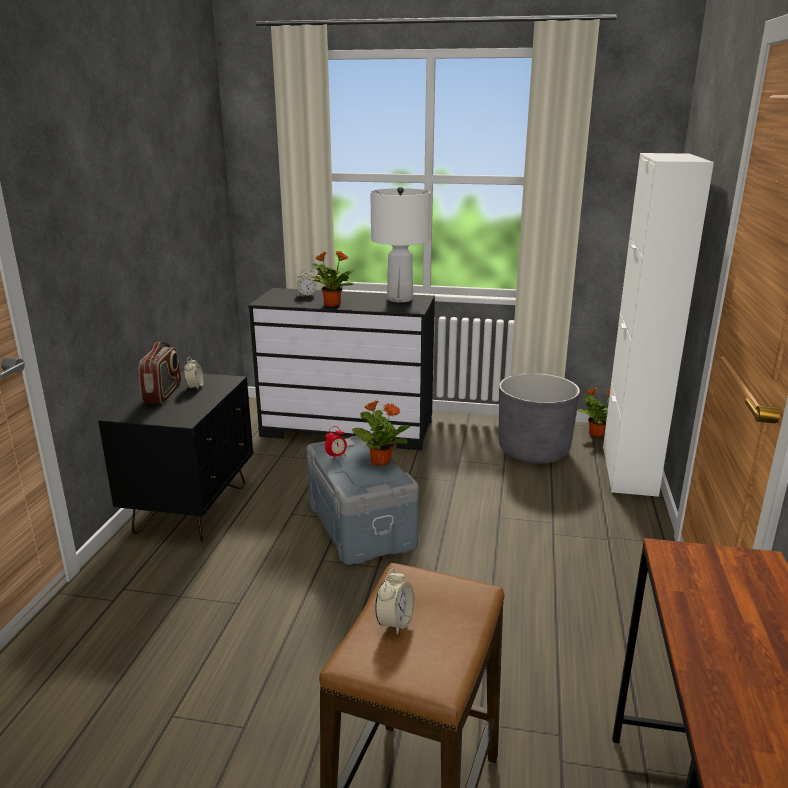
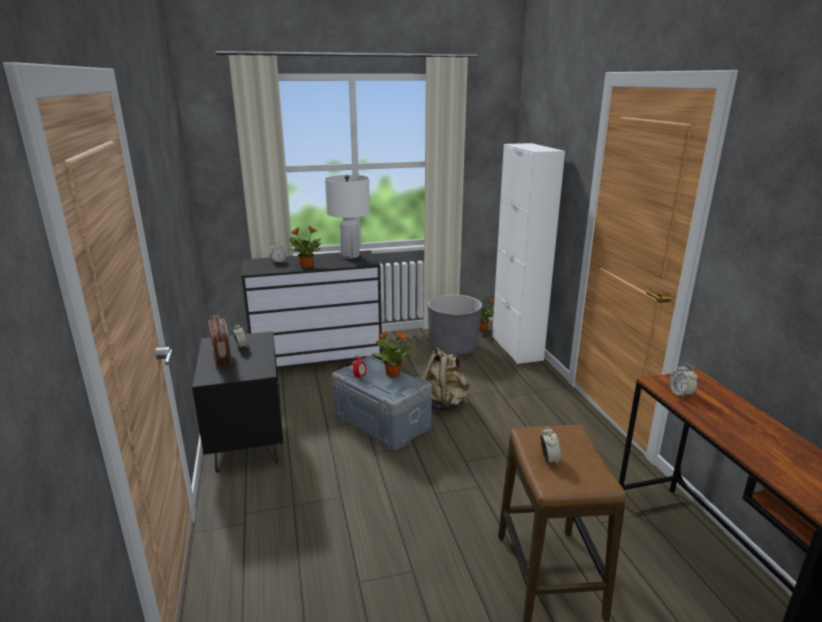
camera: 25 degrees left, 0 degrees up
(460, 521) = (443, 403): none -> beige backpack
(696, 582) = (680, 394): none -> alarm clock

